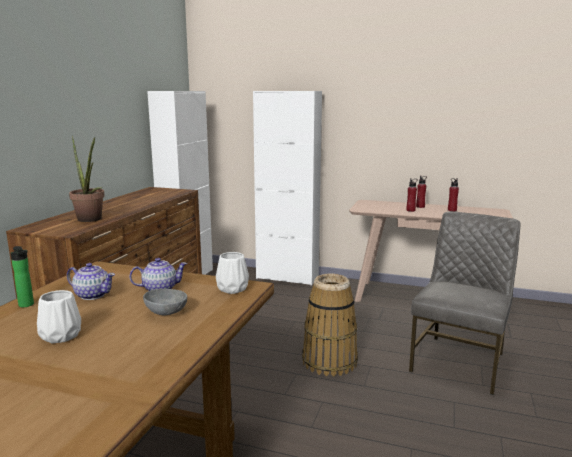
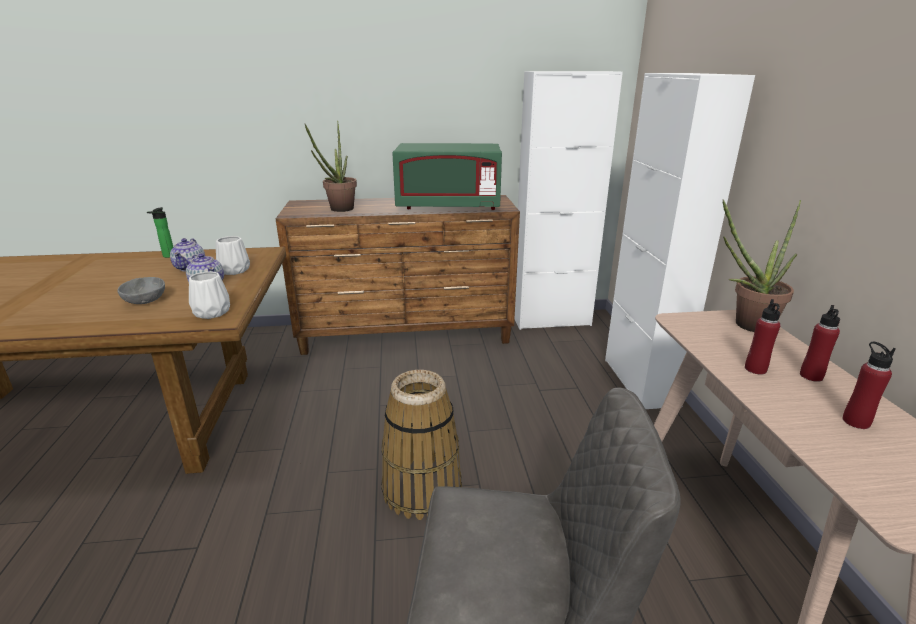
camera: 65 degrees right, 10 degrees up
(60, 335) = (100, 281): white vase -> white vase (235, 270)
(151, 198) = (449, 206): none -> green microwave
(373, 203) = (746, 325): none -> potted plant

